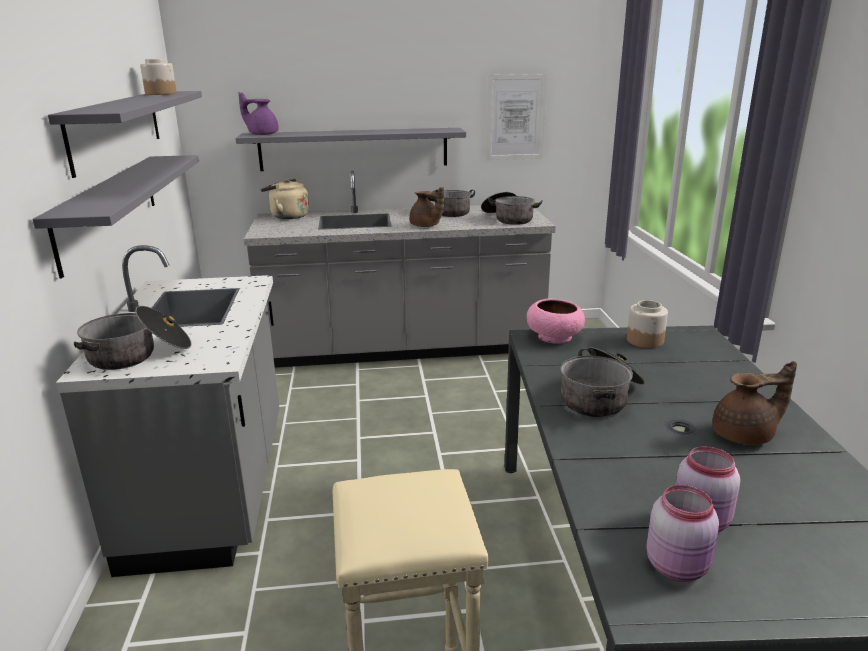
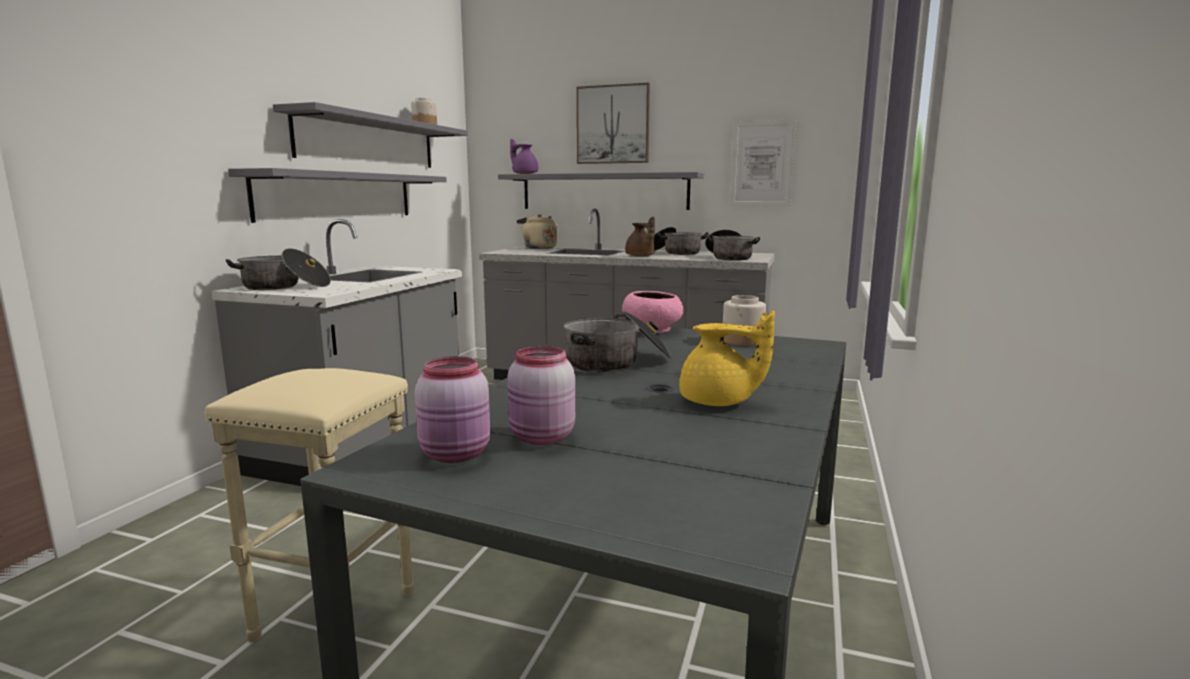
camera: 25 degrees right, 10 degrees down
(359, 75) = (613, 124): none -> picture
(745, 435) = (718, 402): brown teapot -> yellow teapot

